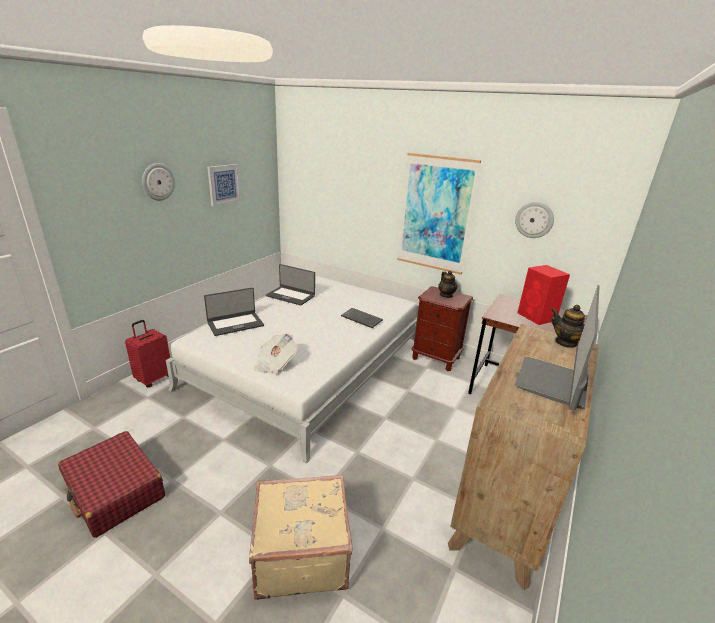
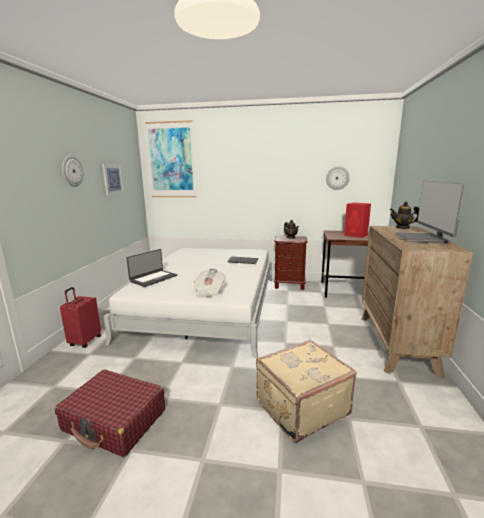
camera: 20 degrees left, 10 degrees down
(290, 296) = (179, 259): laptop -> none
(435, 214) = (272, 185): picture -> picture (171, 160)

